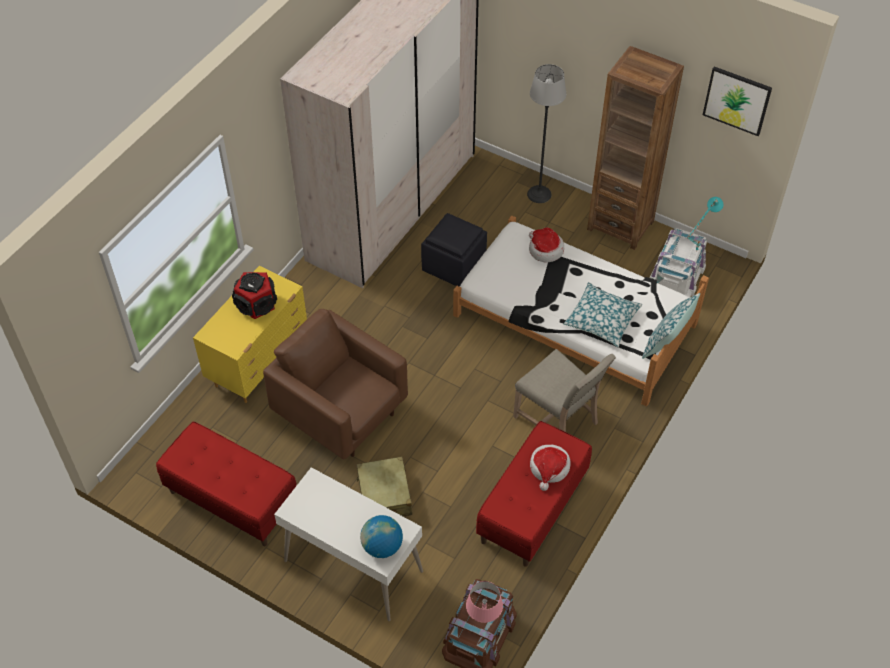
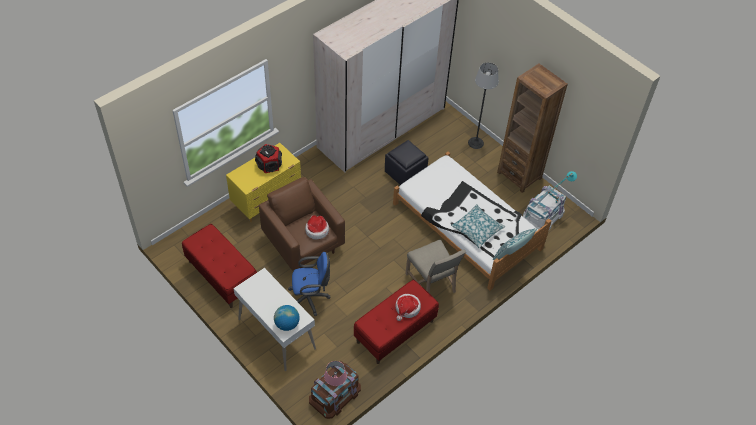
camera: 15 degrees right, 0 degrees up
(384, 496) = (310, 299): beige suitcase -> blue office chair
(545, 250) = (459, 178): hat -> hat (316, 230)
(737, 100) = (595, 113): picture -> none

